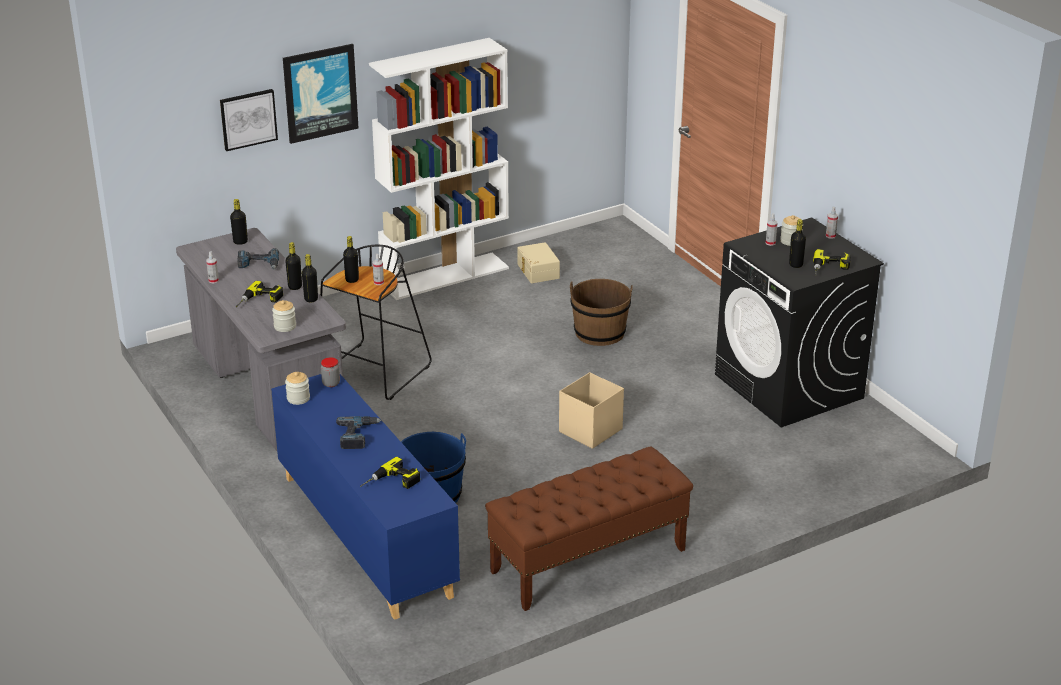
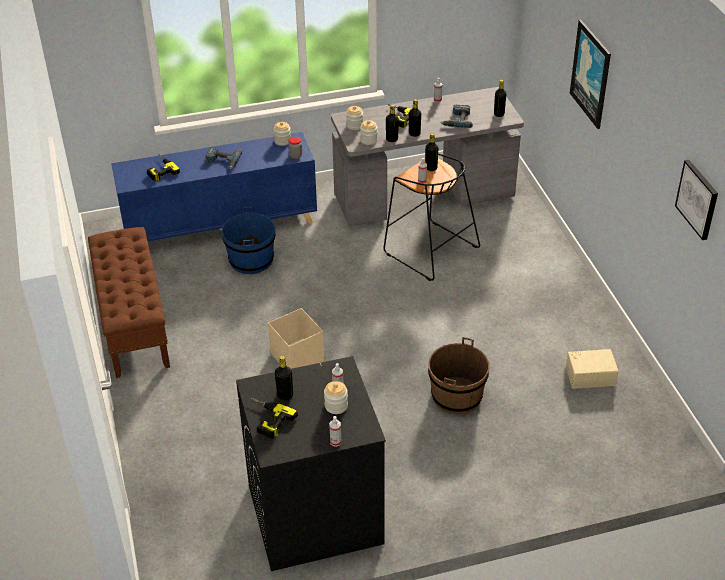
camera: 105 degrees right, 10 degrees up
(248, 119) = (561, 48): picture -> picture (698, 199)
(316, 313) = (368, 140): none -> jar
(445, 276) = (589, 311): white bookcase -> none

